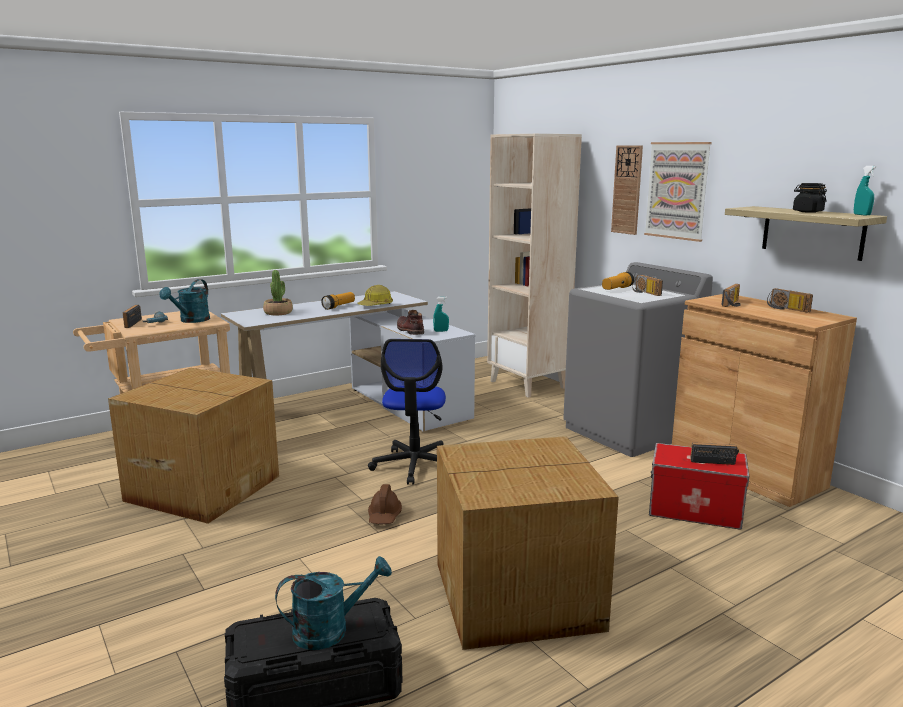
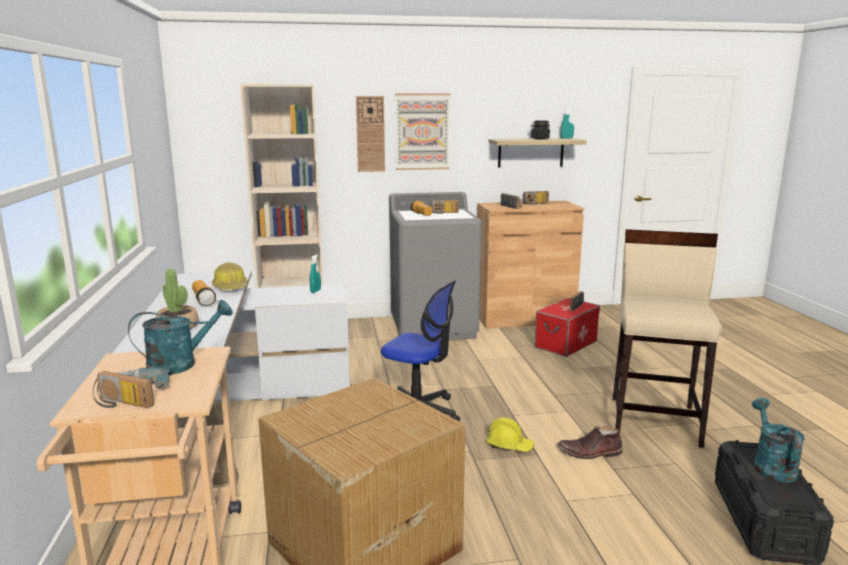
camera: 65 degrees left, 0 degrees up
(191, 320) = (181, 364): turquoise watering can -> turquoise watering can turned 75 degrees counterclockwise
(384, 516) = (510, 446): brown hard hat -> yellow hard hat
(409, 330) = (292, 300): brown boot -> brown boot (590, 453)
(519, 596) = (655, 420): cardboard box -> beige stool

